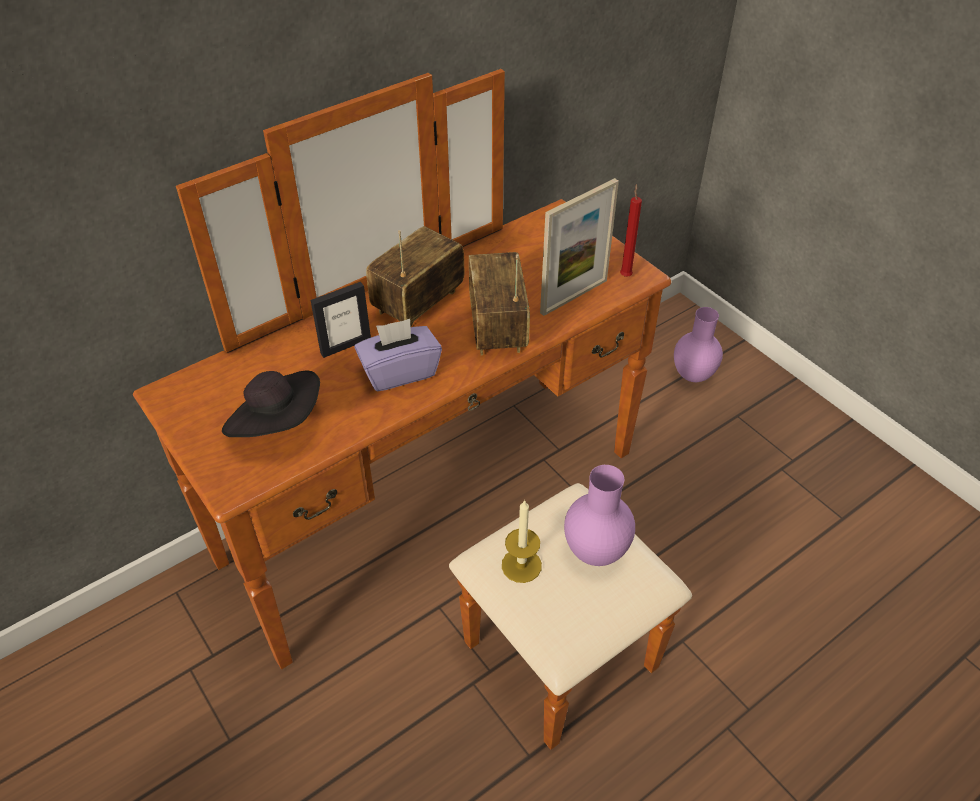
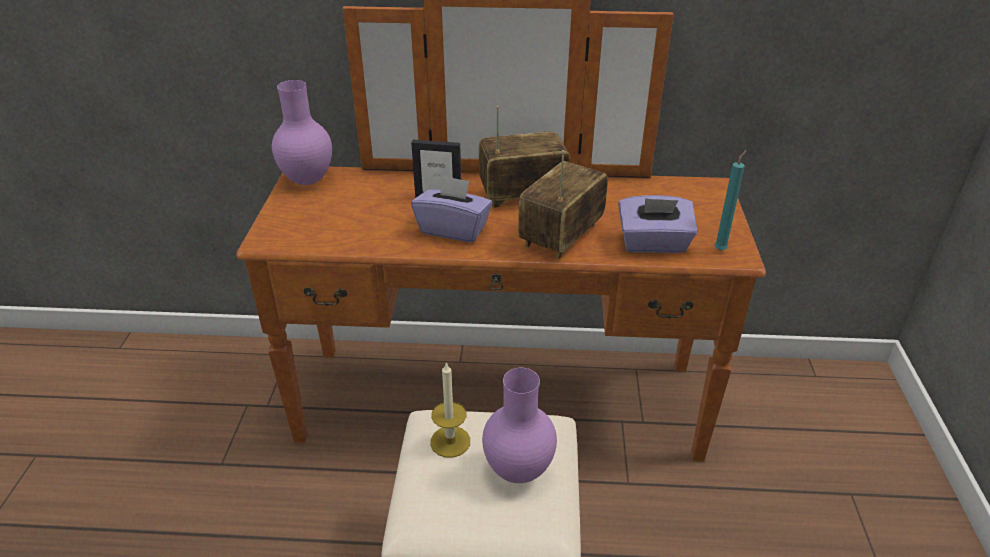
camera: 40 degrees right, 10 degrees down
(277, 423) = (337, 220): black hat -> none
(574, 296) = (653, 244): picture frame -> purple tissue box
(625, 275) = (721, 249): red candle -> turquoise candle
(691, 376) = (832, 434): purple vase -> purple vase (307, 180)

